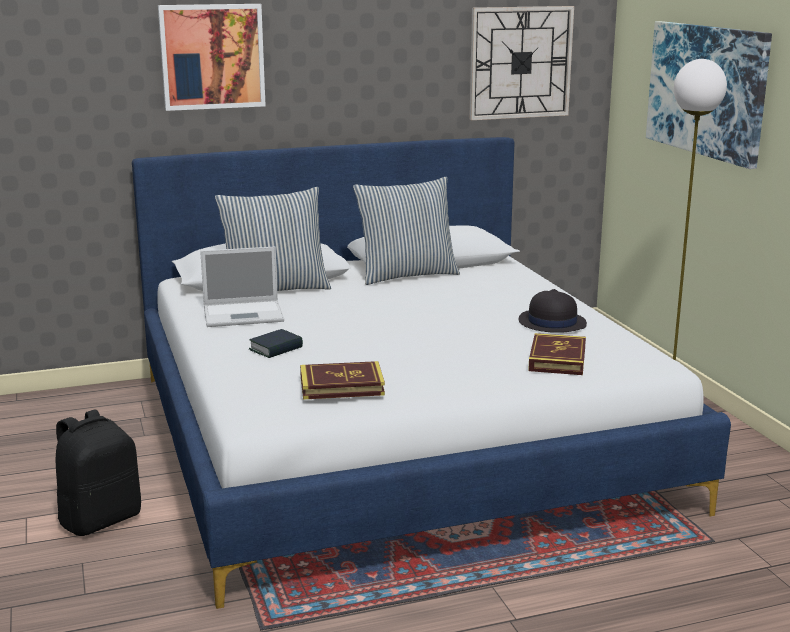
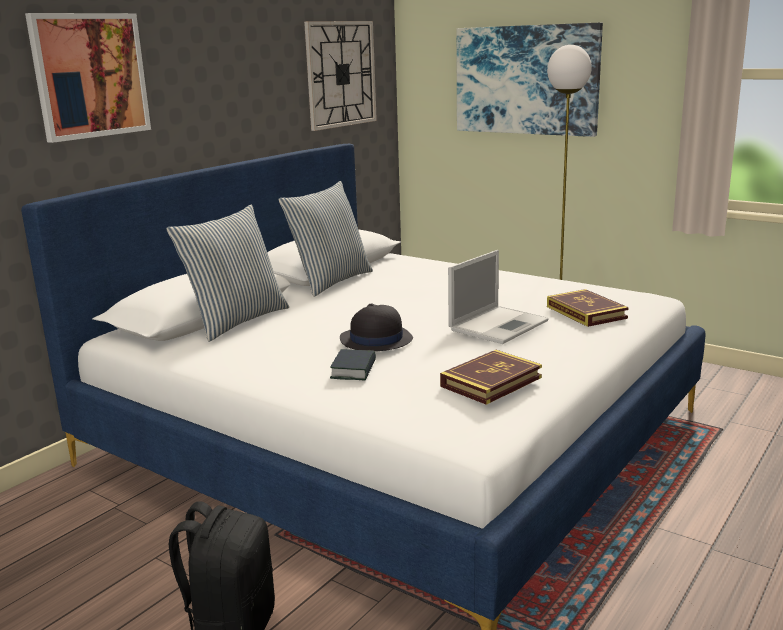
camera: 35 degrees left, 0 degrees up
(245, 314) = (254, 349): laptop -> laptop (499, 325)
(551, 323) = (522, 288): black hat -> black hat (375, 340)

